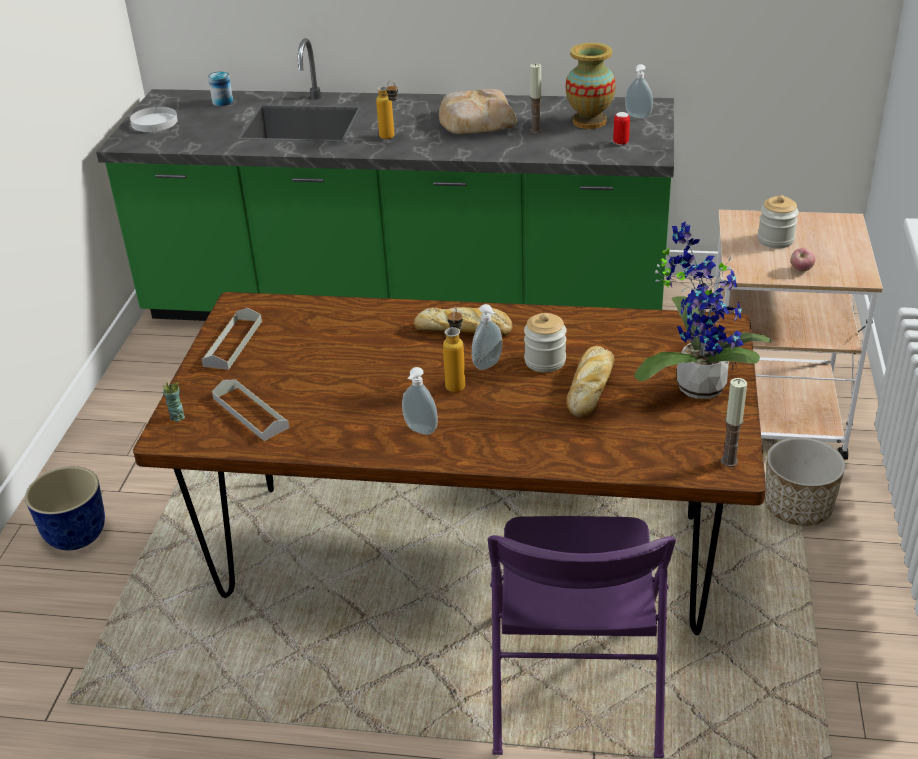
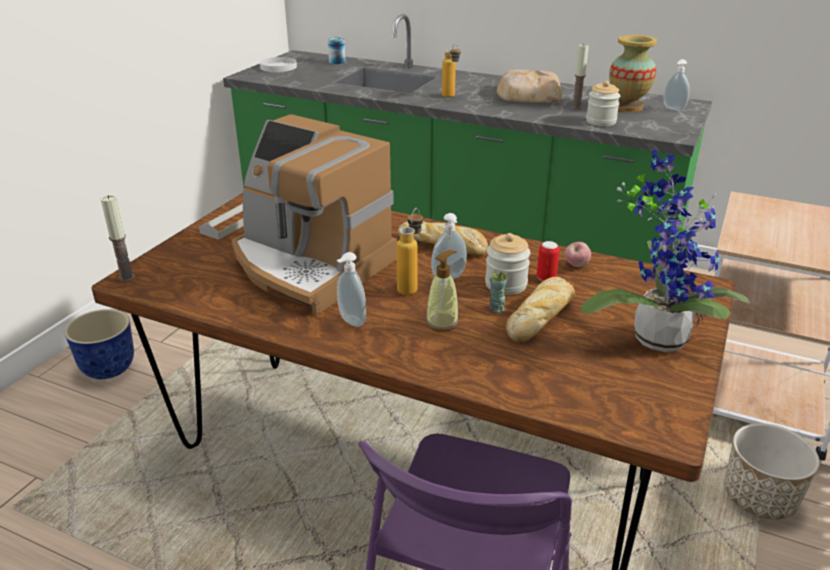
camera: 15 degrees right, 5 degrees down
(177, 417) = (148, 267): cup -> cup (496, 308)
(250, 413) = (210, 276): grey tray -> none
(343, 380) = (309, 265): none -> coffee machine
(505, 413) = (442, 322): none -> soap dispenser
(620, 143) = (649, 123): can -> can (546, 278)
(729, 461) = (667, 422): candle -> candle (127, 277)
(775, 240) = (783, 223): jar -> jar (601, 121)
(801, 270) = (804, 252): apple -> apple (576, 265)

